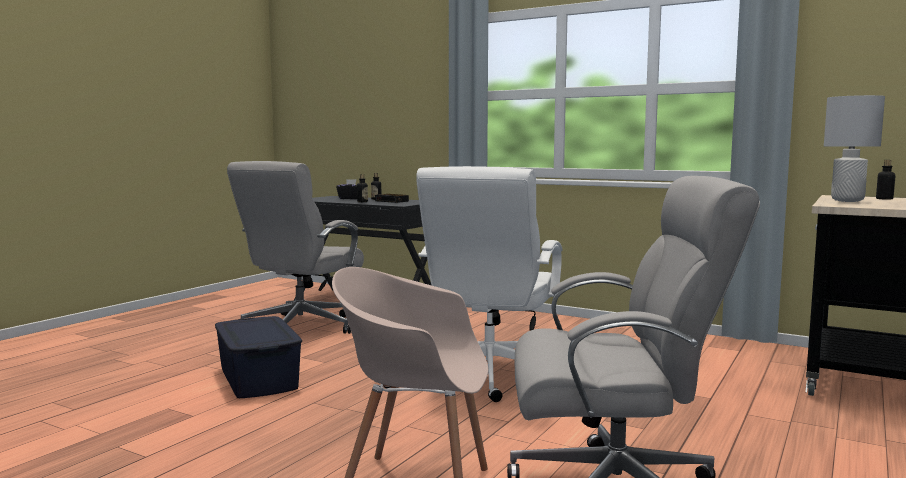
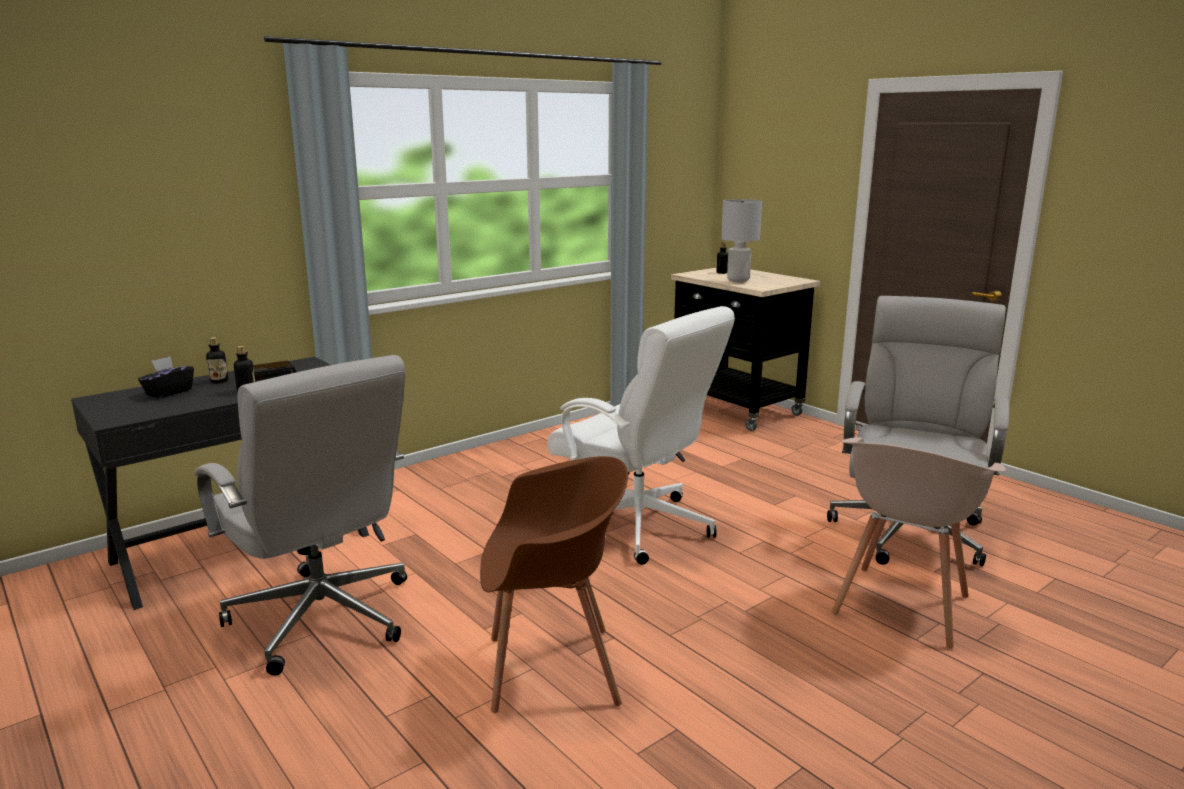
camera: 70 degrees left, 10 degrees up
(257, 378) = (555, 670): blue storage box -> brown chair

